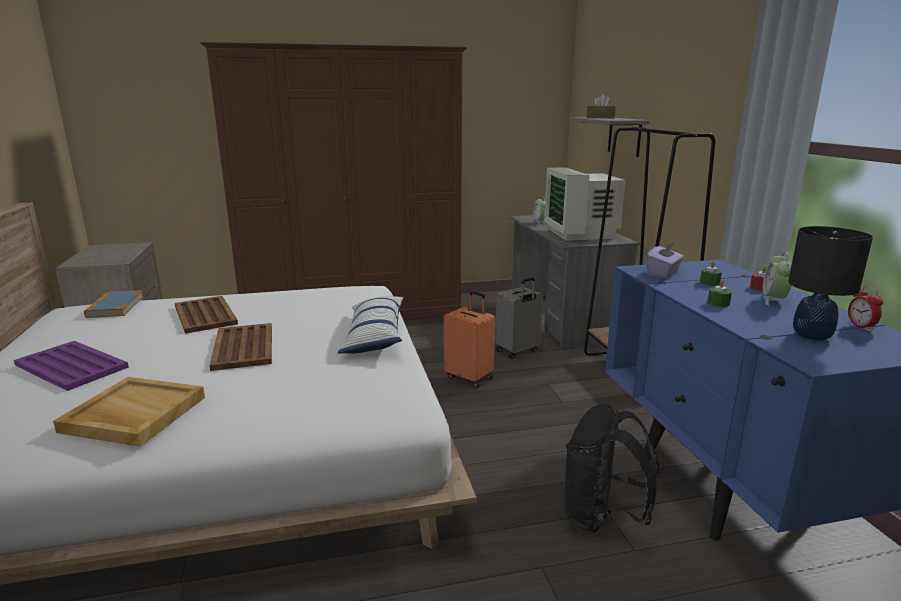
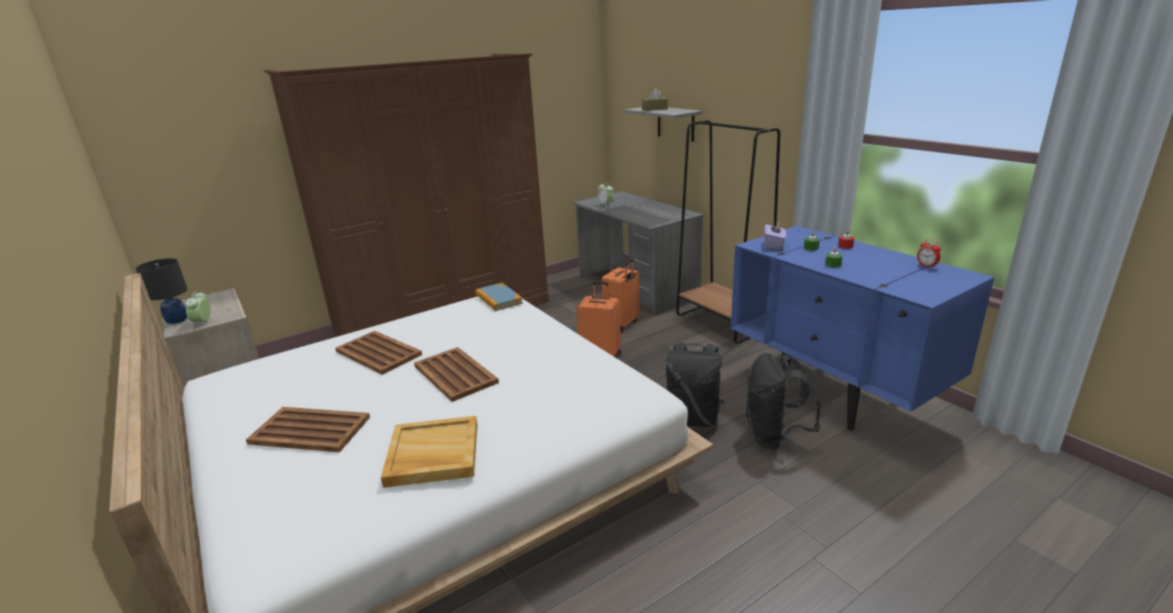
camera: 20 degrees left, 5 degrees up
(71, 366) = (311, 430): purple tray -> brown tray
(115, 307) = (269, 365): book -> book (498, 299)
(375, 336) = (556, 338): pillow -> none
(517, 351) = (622, 324): grey suitcase -> orange suitcase
(517, 468) = (693, 419): none -> black backpack
(581, 233) = (651, 212): monitor -> none
(773, 300) = (862, 255): alarm clock -> alarm clock (202, 323)
(811, 335) = (906, 278): black table lamp -> black table lamp (178, 320)

